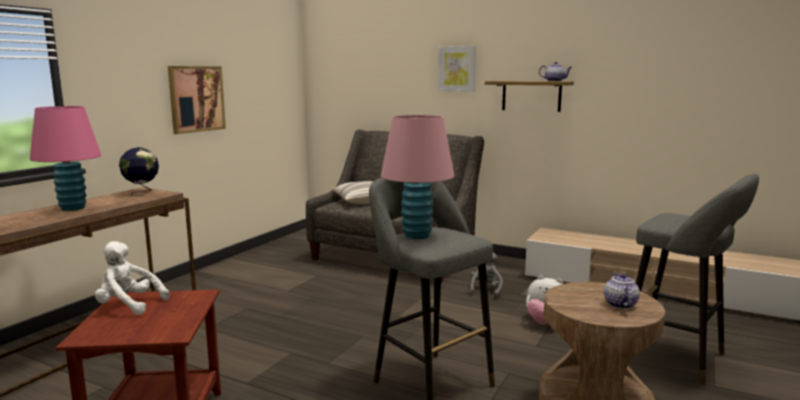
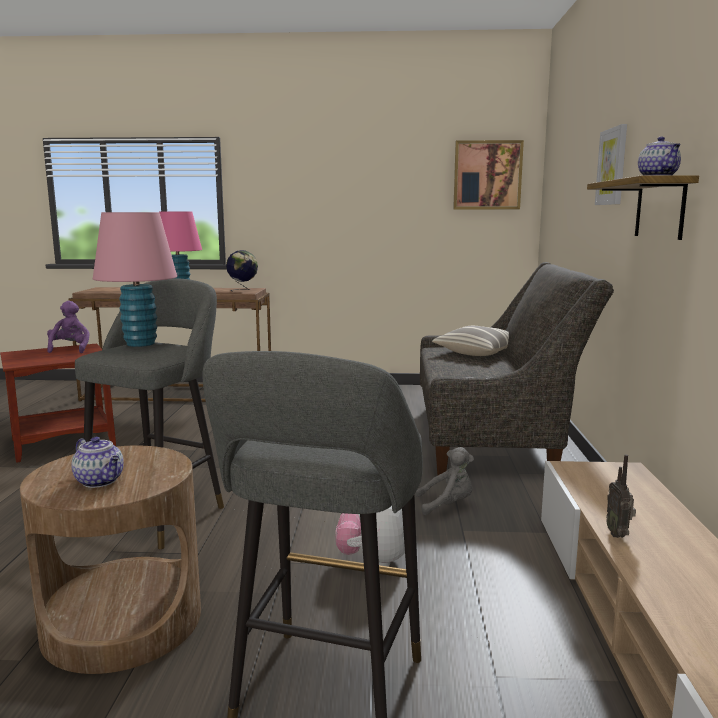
camera: 65 degrees right, 0 degrees up
(129, 306) = (70, 349): white plush toy -> purple plush toy
(196, 99) = (359, 213): picture -> picture (487, 175)
(619, 304) = (100, 481): teapot -> teapot turned 60 degrees clockwise
(620, 249) = (618, 534): none -> radio

